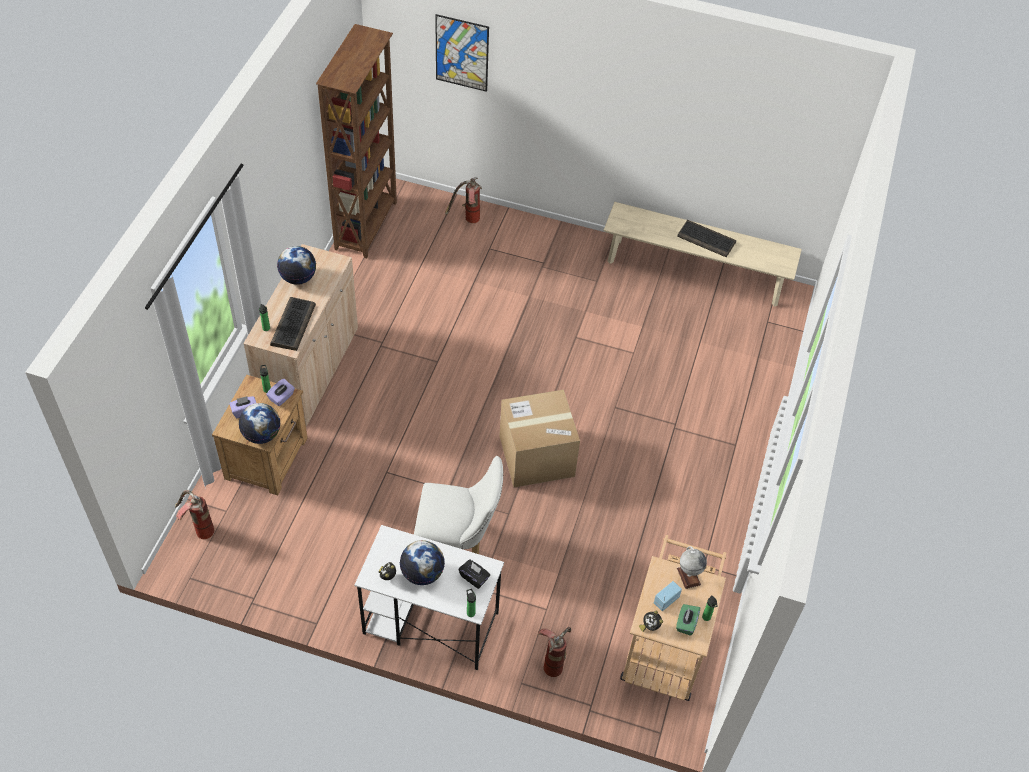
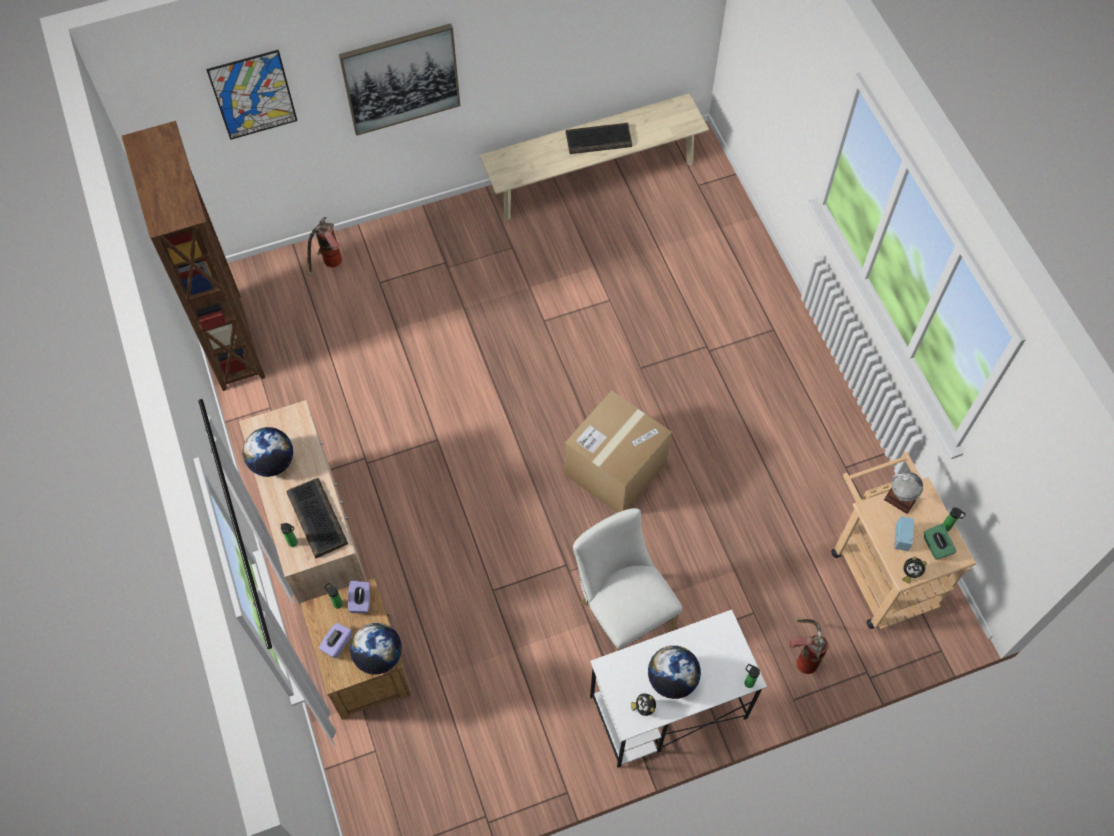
camera: 35 degrees left, 10 degrees up
(198, 529) = (365, 791): fire extinguisher -> none
(458, 543) = (622, 610): white chair -> white chair turned 90 degrees counterclockwise
(474, 578) = (721, 646): black tissue box -> none
(571, 101) = (401, 79): none -> picture

